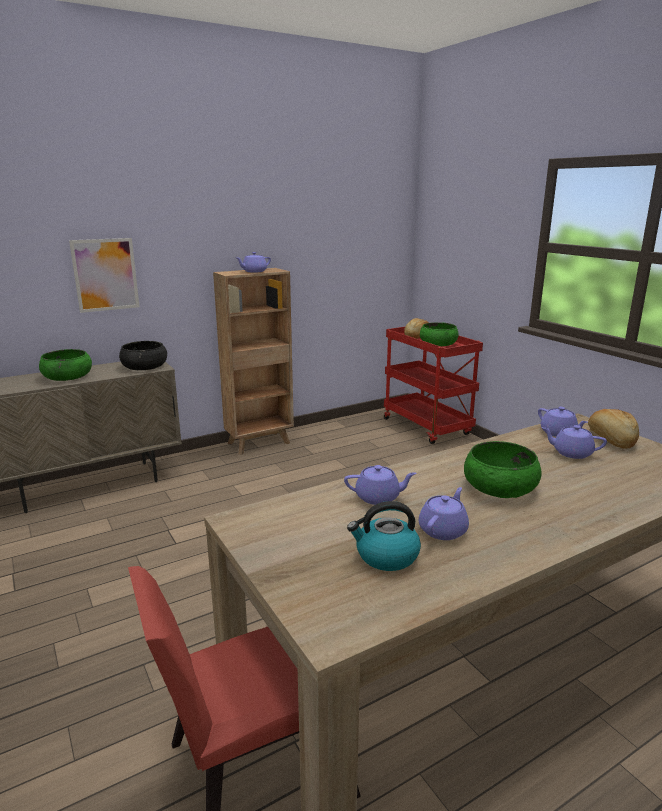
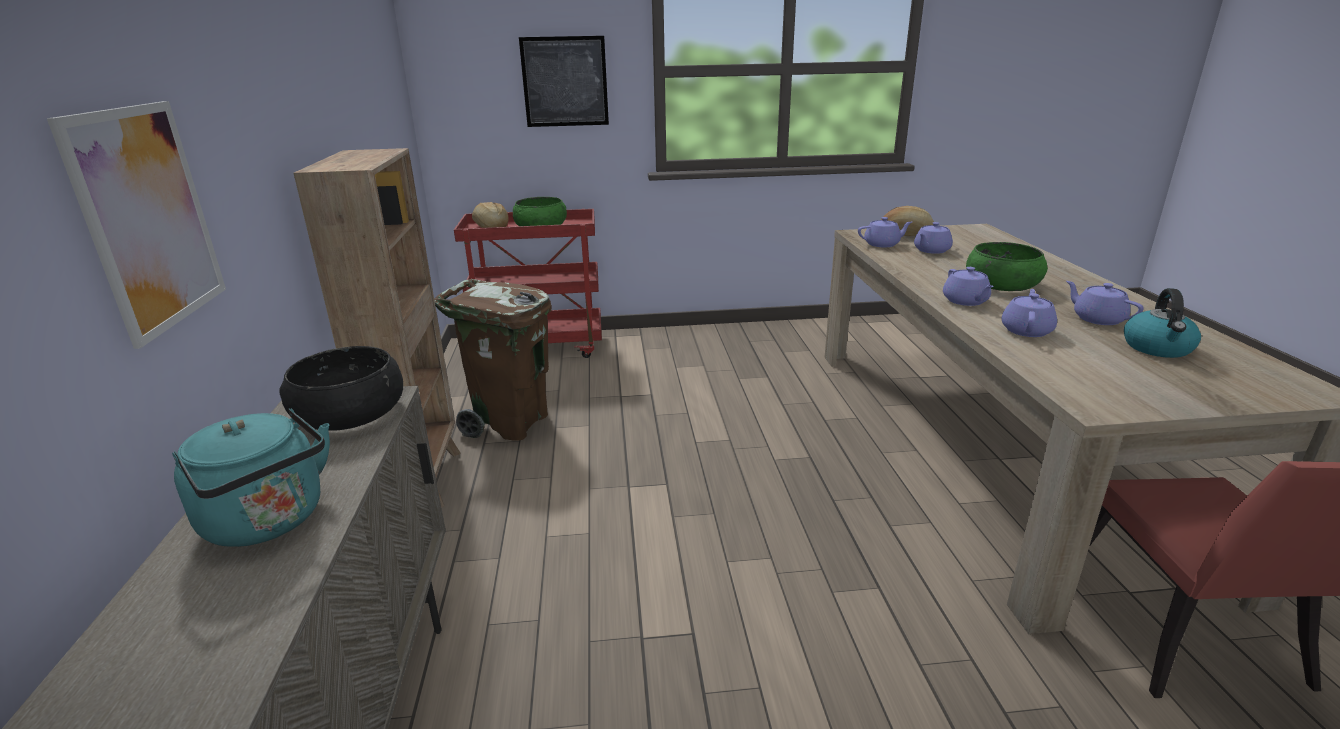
camera: 65 degrees left, 5 degrees up
(67, 376) = (270, 522): green bowl -> turquoise kettle
(254, 271) = (365, 158): purple teapot -> purple teapot (965, 301)
(328, 446) = (511, 423): none -> brown trash can
(485, 247) = (565, 82): none -> picture

